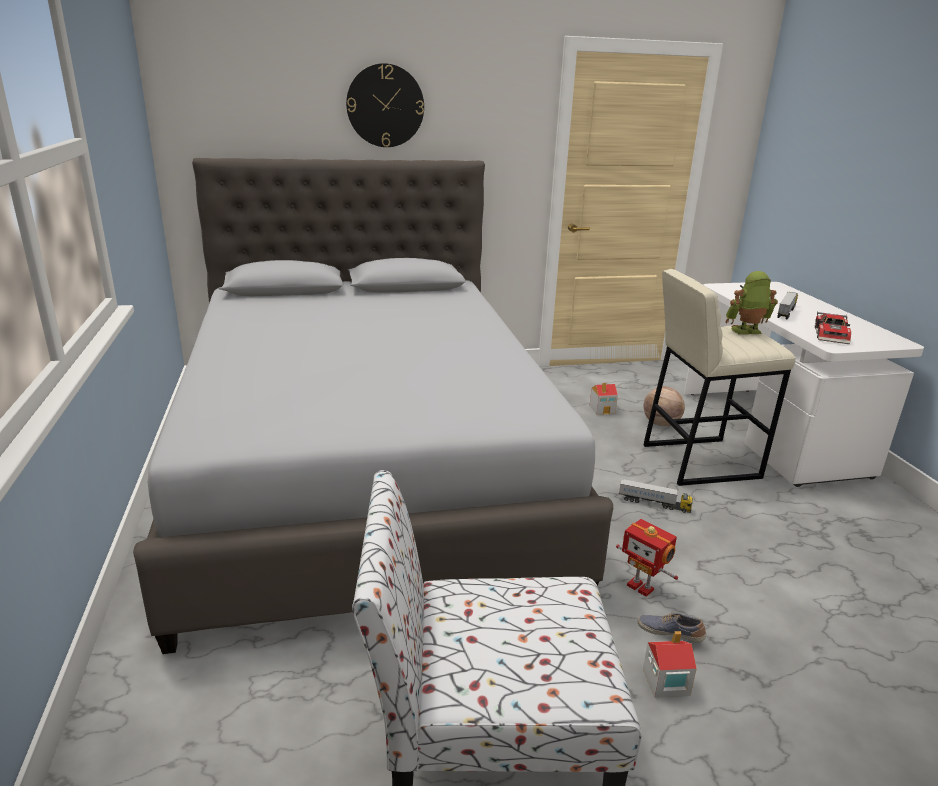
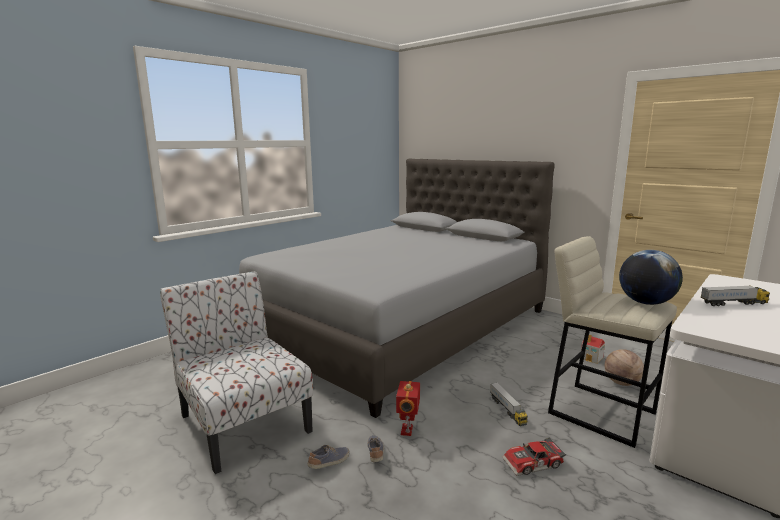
camera: 55 degrees right, 10 degrees down
(385, 106) = (501, 129): wall clock -> none
(665, 682) = (329, 463): toy house -> shoe
(746, 332) = (646, 303): toy robot -> globe
(832, 335) = (724, 324): toy car -> toy car (534, 464)

